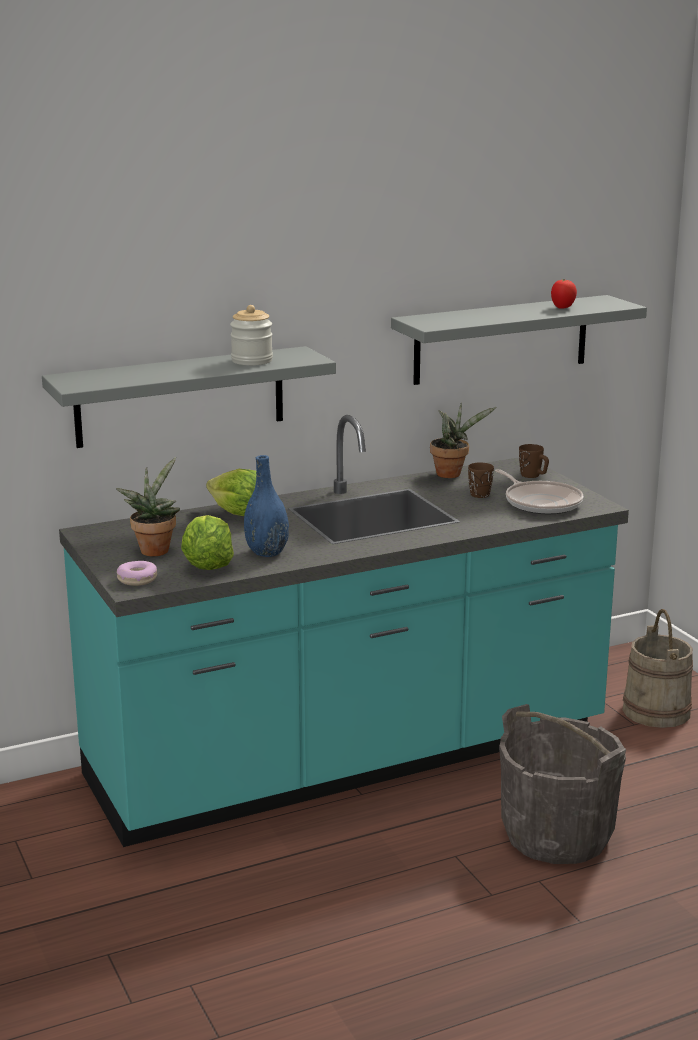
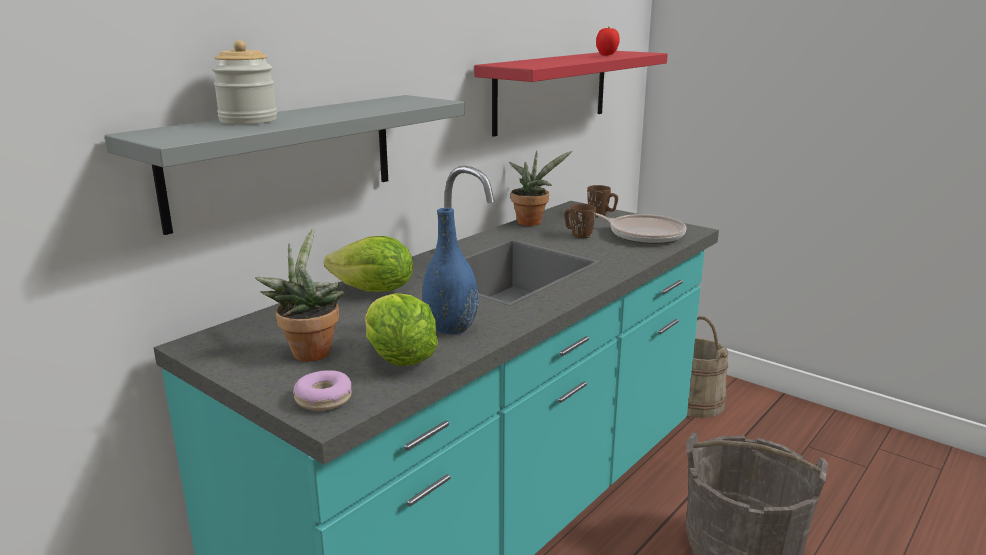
camera: 25 degrees left, 0 degrees up
(252, 361) = (371, 106): jar -> jar (248, 120)
(501, 339) = (551, 90): grey shelf -> red shelf

